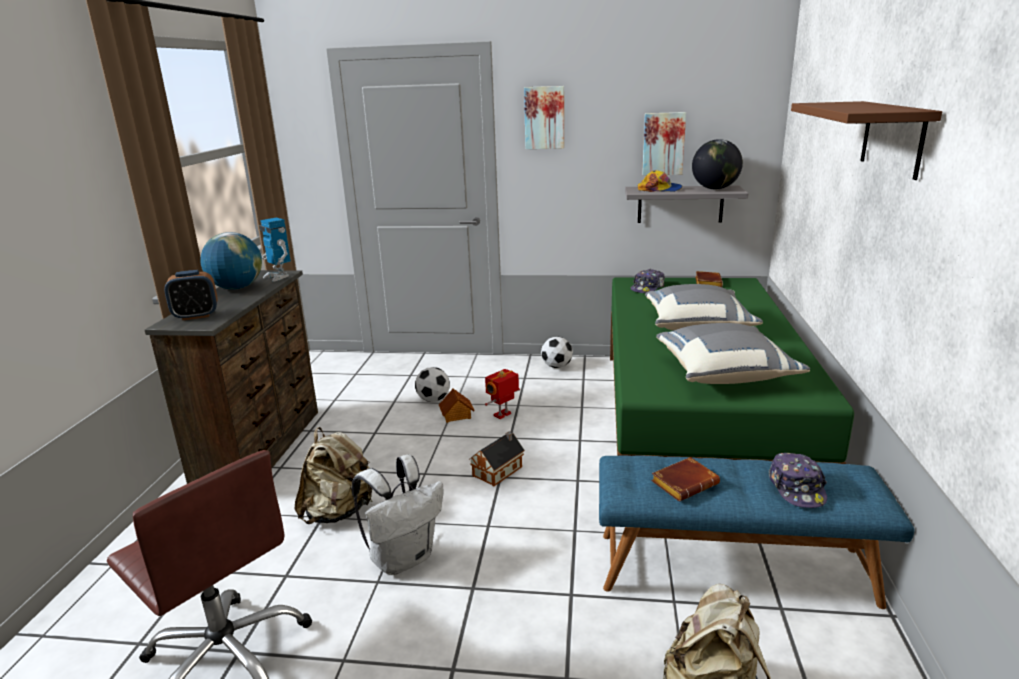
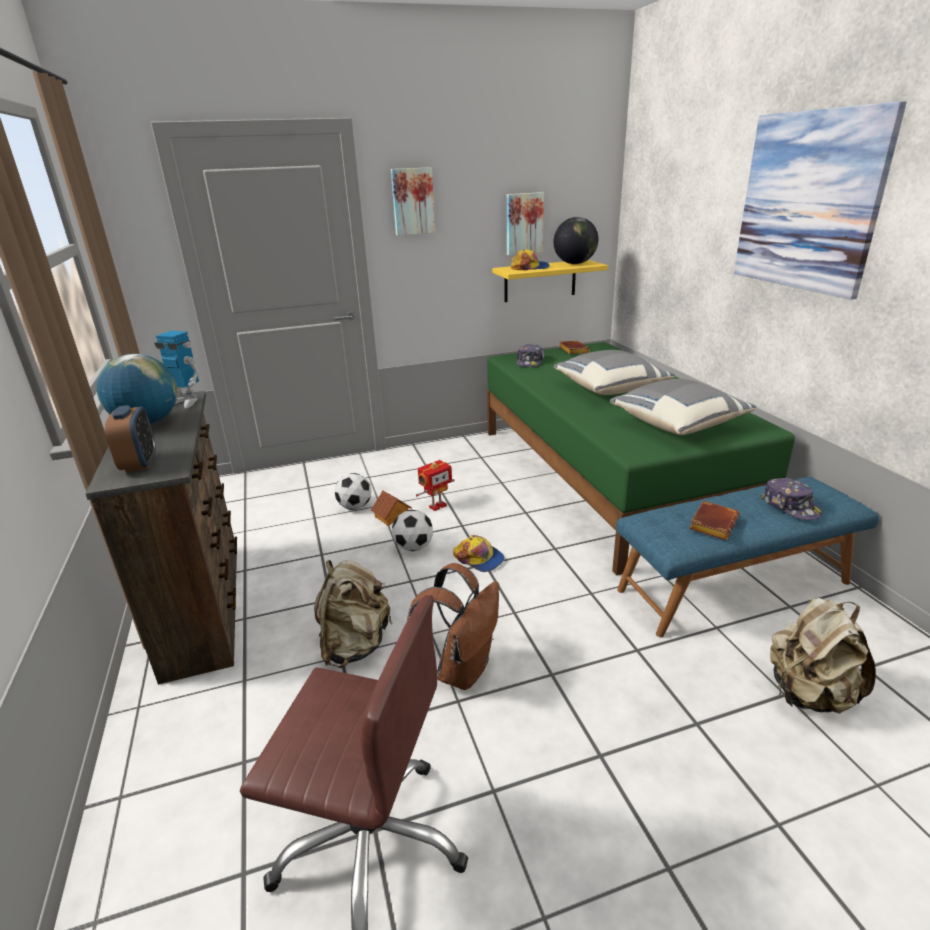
camera: 25 degrees left, 5 degrees up
(196, 316) = (140, 463): alarm clock -> alarm clock turned 60 degrees counterclockwise
(403, 557) = (462, 668): white backpack -> brown backpack
(499, 470) = (479, 558): toy house -> cap
(503, 415) = (437, 506): toy robot -> toy robot turned 150 degrees counterclockwise
(556, 366) = (447, 450): football -> football (414, 547)
(680, 204) = (540, 281): grey shelf -> yellow shelf
(892, 138) = (808, 202): brown shelf -> picture

